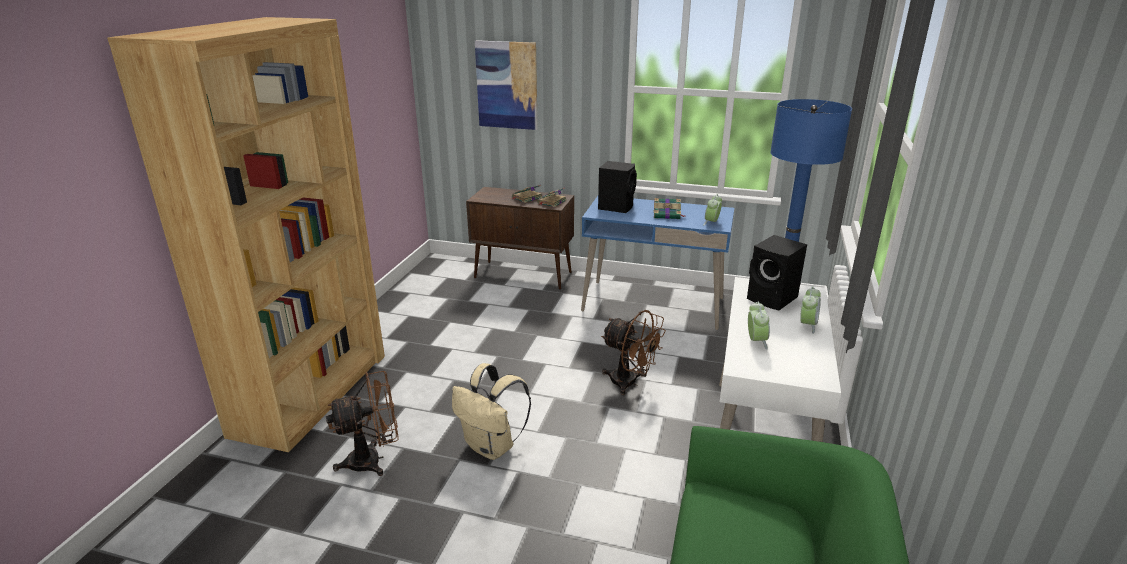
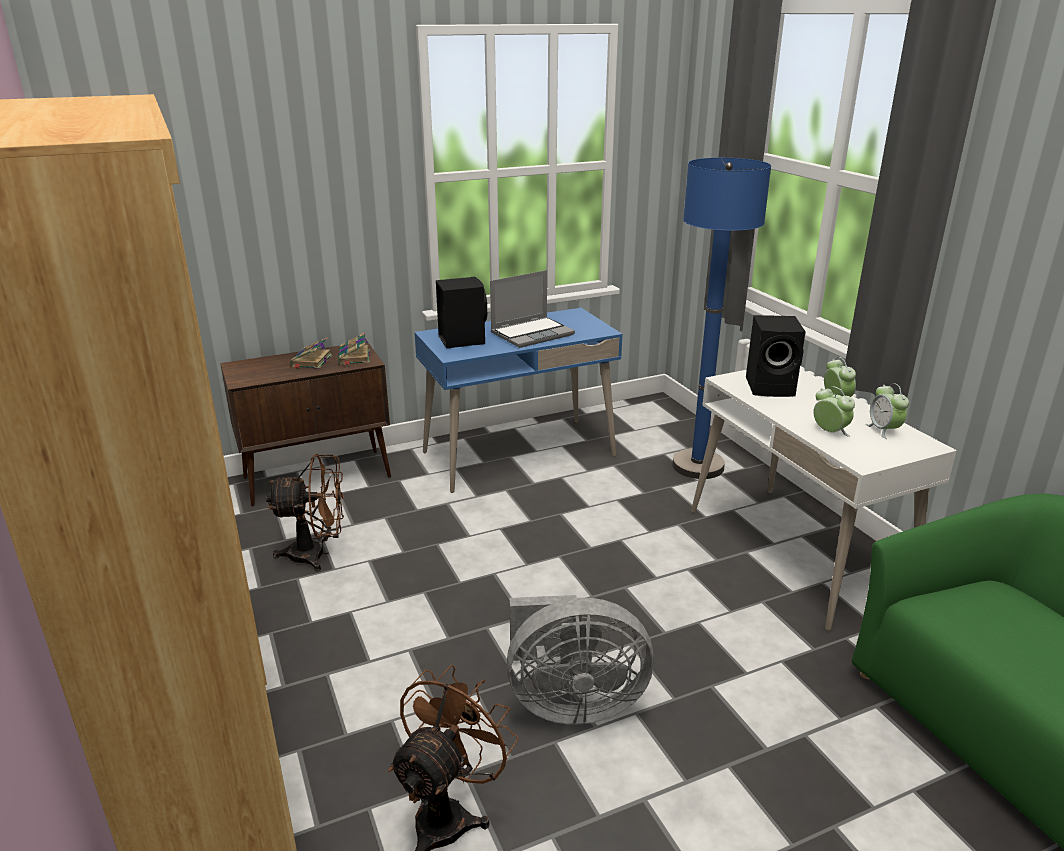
camera: 40 degrees left, 0 degrees up
(492, 447) = (570, 703): beige backpack -> grey fan
(507, 85) = (240, 197): picture -> none
(630, 383) = (611, 550): brown fan -> brown fan (317, 554)
(667, 215) = (532, 333): book -> laptop
(711, 222) = (589, 329): alarm clock -> alarm clock (883, 430)

